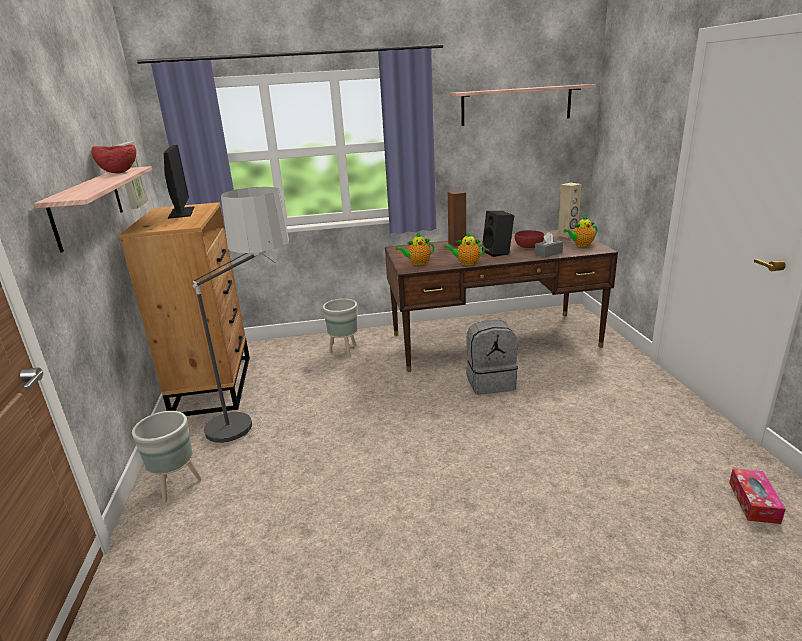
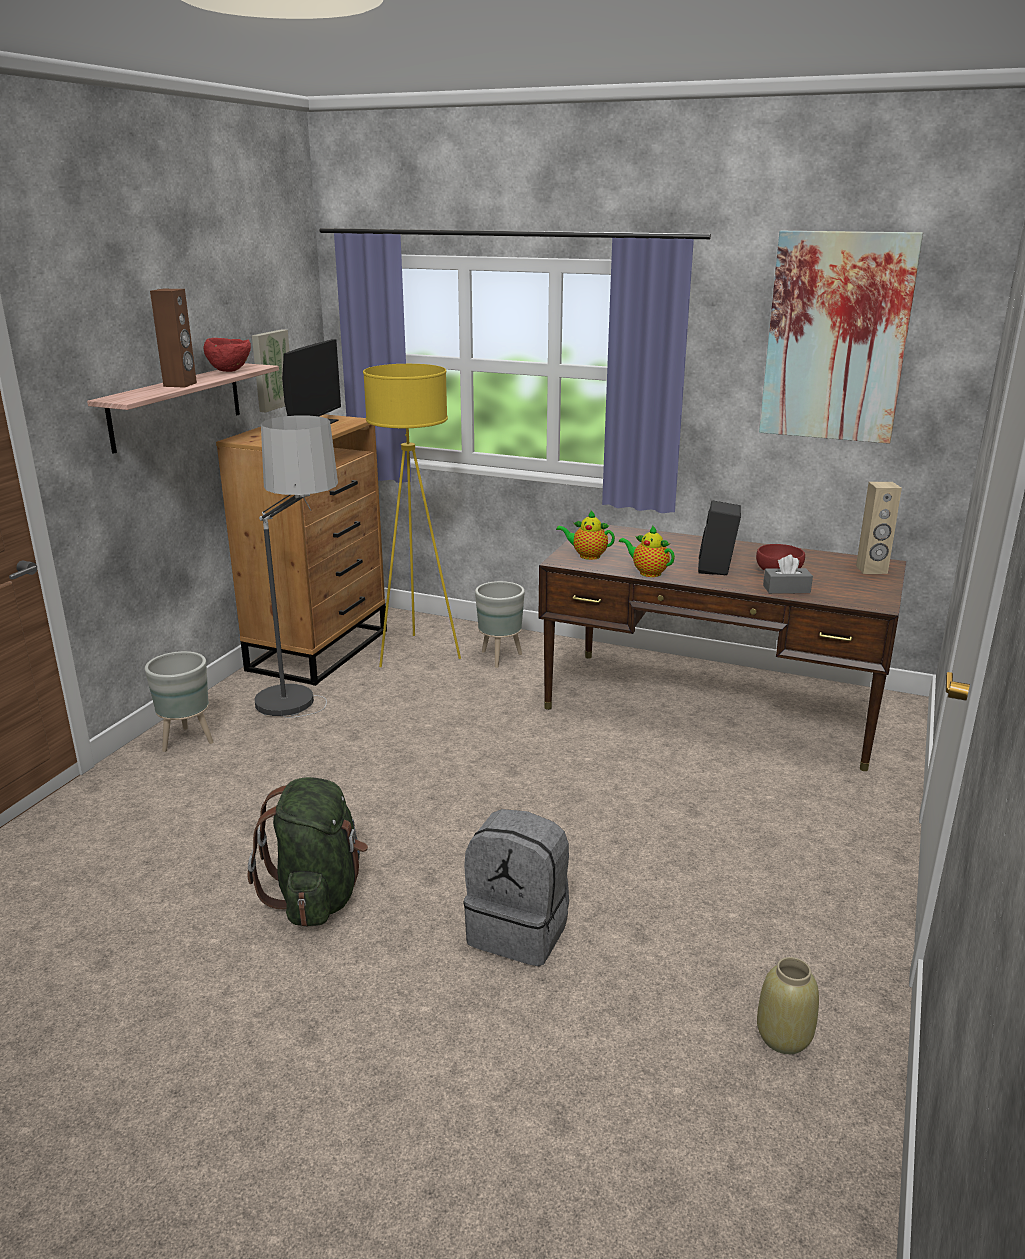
camera: 30 degrees right, 0 degrees up
(287, 365) = (417, 653): none -> yellow floor lamp
(412, 555) = (317, 896): none -> green backpack
(457, 243) = (686, 542): brown speaker -> brown speaker (180, 384)
(490, 382) = (632, 759): grey backpack -> grey backpack (520, 930)
(516, 105) = (836, 338): shelf -> picture
(581, 245) = (861, 590): teapot -> none
(753, 502) = (784, 1038): tissue box -> beige vase

